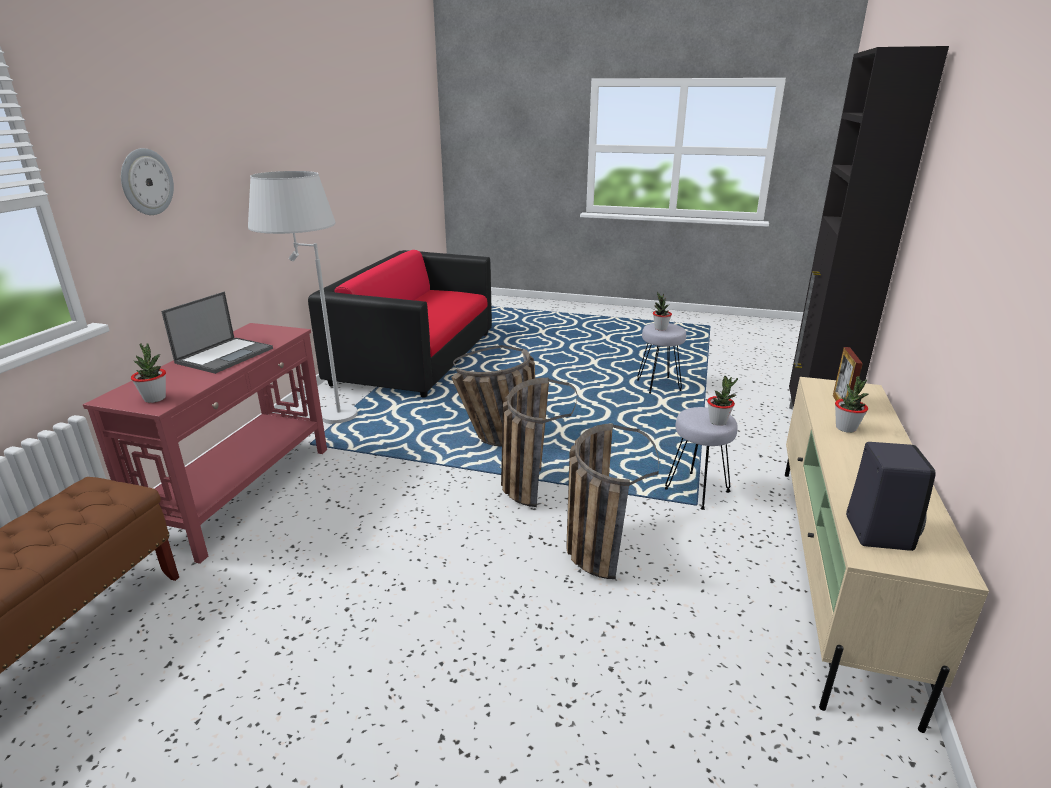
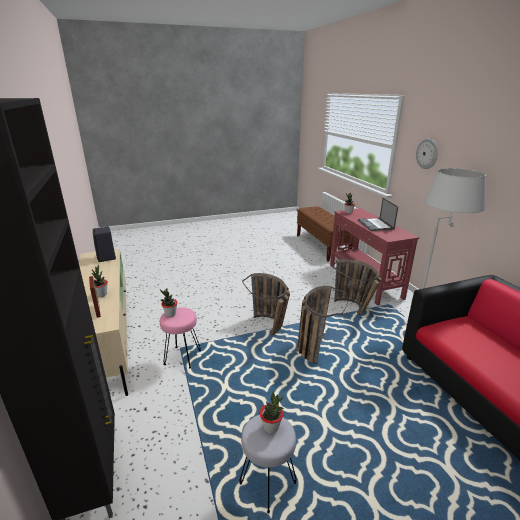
camera: 145 degrees right, 0 degrees up
(595, 542) = (217, 313): basket -> basket (355, 310)
(697, 491) = (182, 357): grey stool -> pink stool

